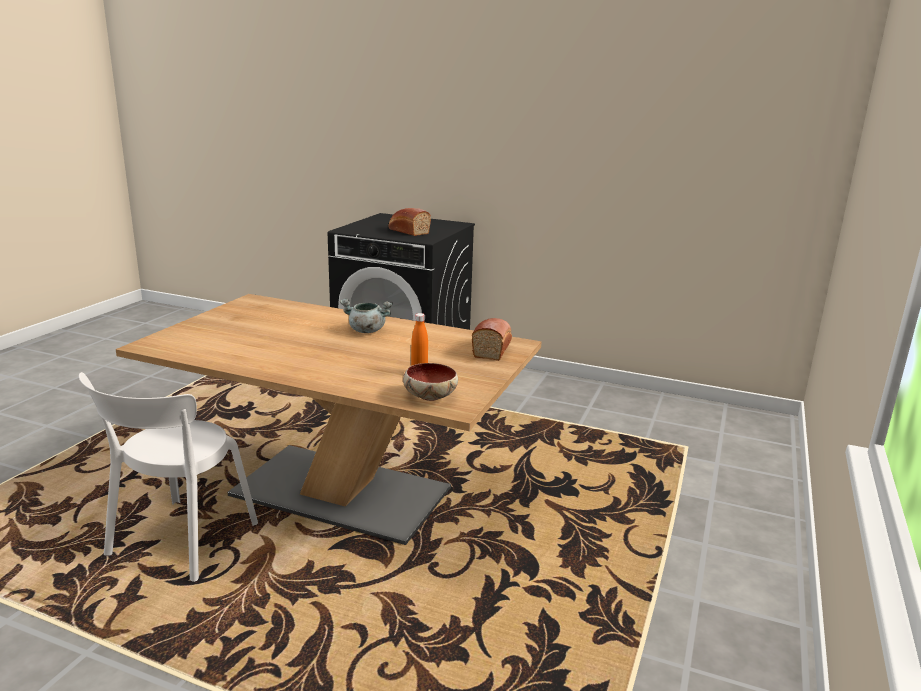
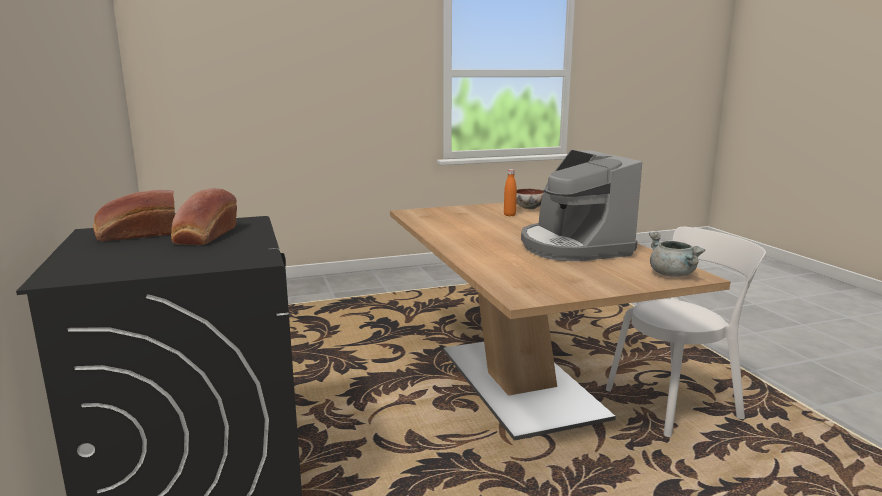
camera: 130 degrees left, 5 degrees down
(278, 346) = (573, 247): none -> coffee machine
(366, 330) = (480, 240): grey cooking pot -> grey cooking pot (673, 275)
(492, 349) = (432, 213): bread -> bread (136, 234)

